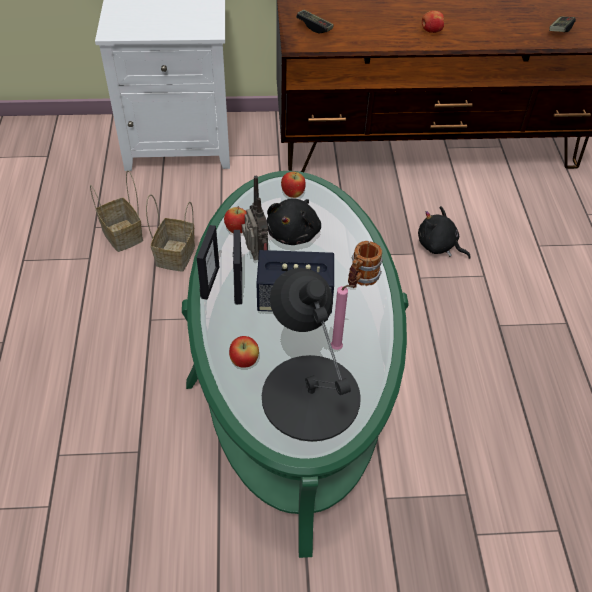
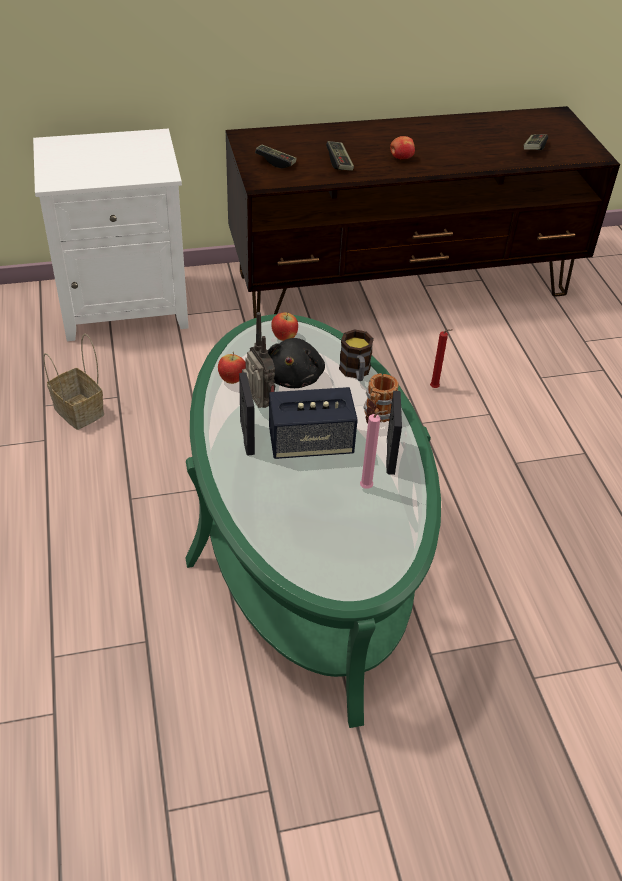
camera: 10 degrees left, 5 degrees down
(176, 256) = (146, 428): basket -> none
(210, 282) = (214, 436): picture frame -> picture frame (390, 456)
(244, 361) = (271, 511): apple -> none
(311, 395) = (350, 537): black table lamp -> none
(350, 234) = (356, 372): none -> mug
(372, 31) = (339, 162): none -> game controller
(438, 246) = (435, 388): black plush toy -> red candle

